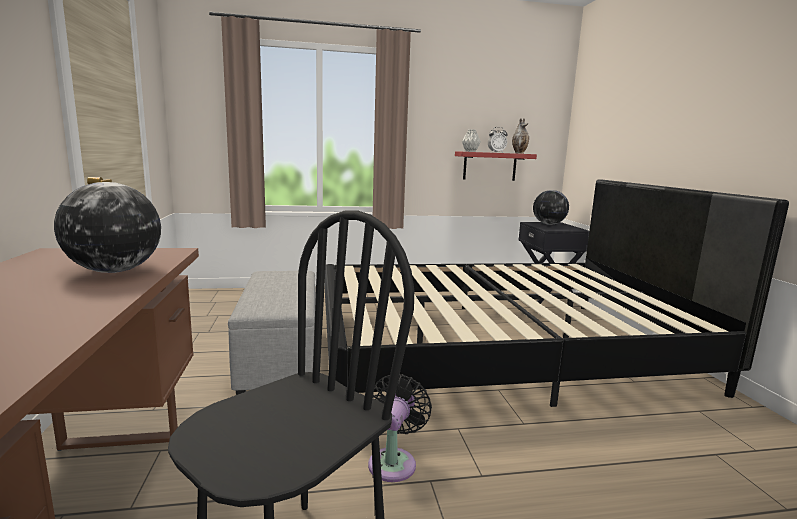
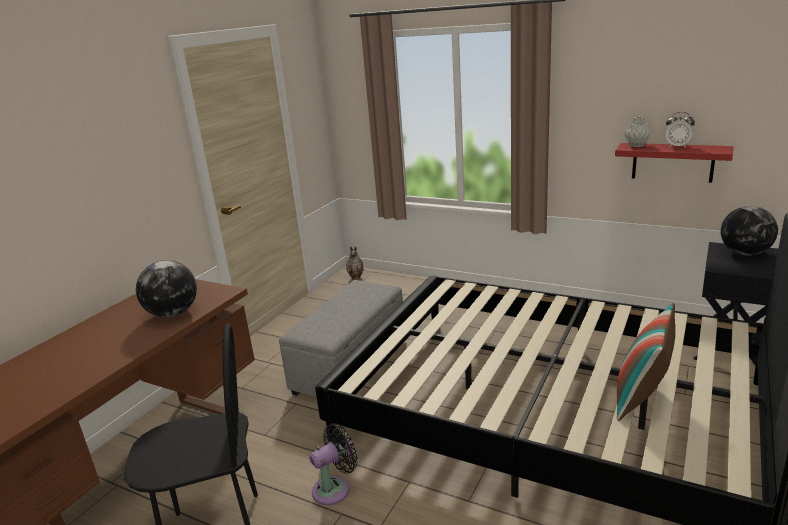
camera: 40 degrees right, 10 degrees up
(519, 153) = (713, 148): vase -> vase (356, 277)
(593, 302) = (641, 397): none -> pillow

